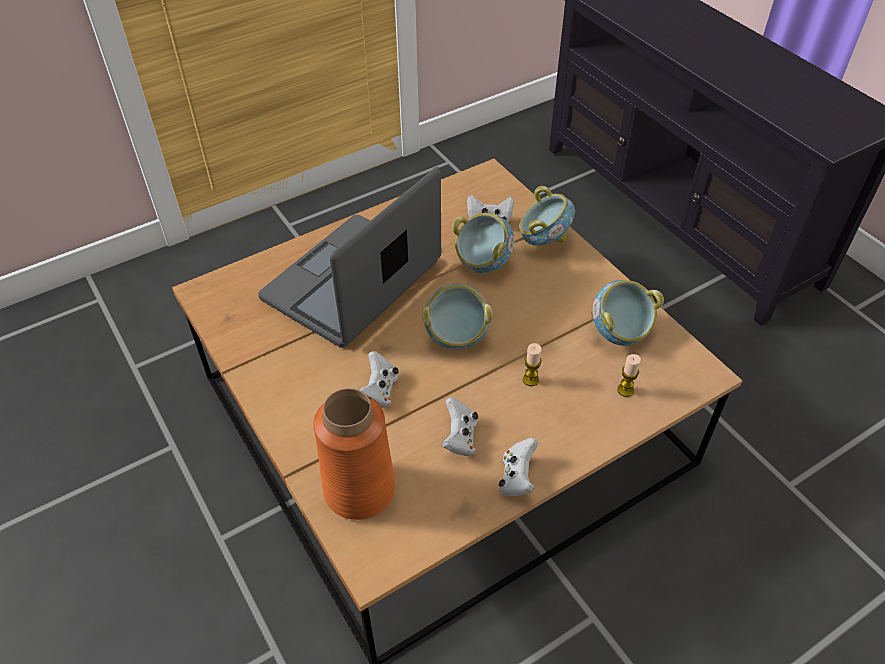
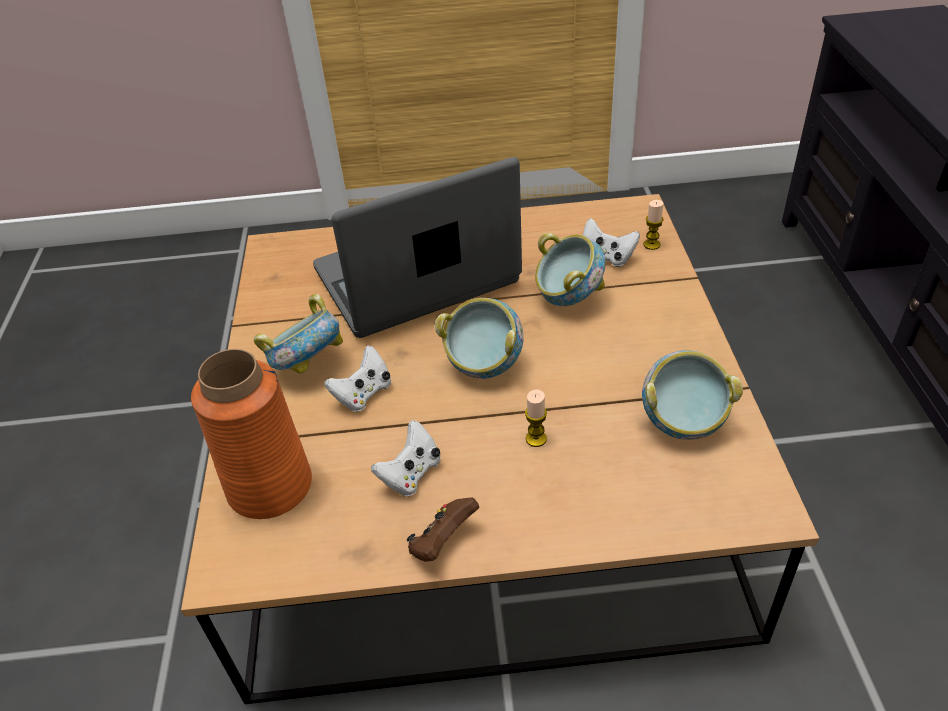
camera: 30 degrees right, 5 degrees down
(517, 478) = (442, 542): white game controller -> brown game controller
(543, 240) = (658, 293): bowl -> bowl (309, 366)
(625, 390) = (645, 492): candle -> candle (651, 244)

